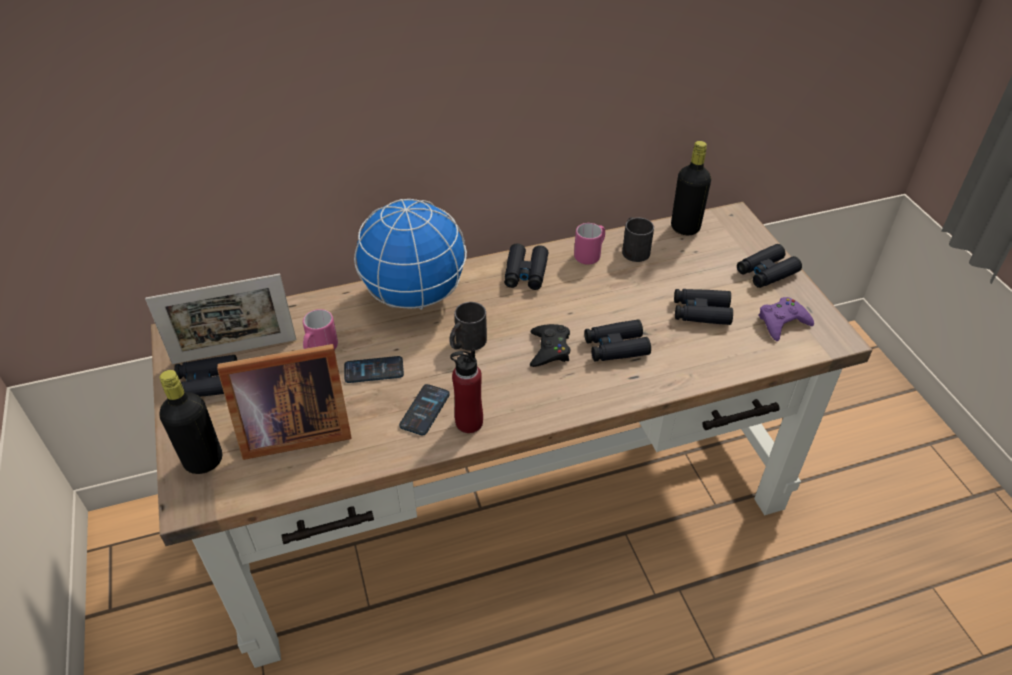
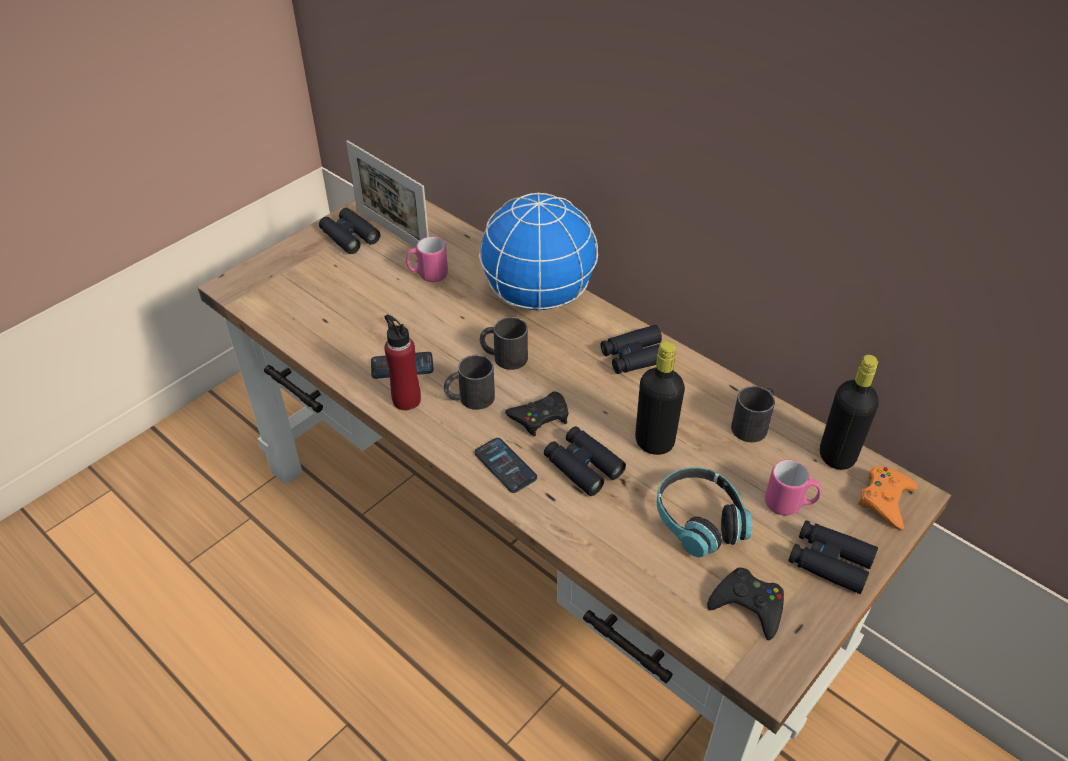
camera: 60 degrees right, 0 degrees up
(203, 461) = (273, 273): black bottle -> black bottle (654, 442)
(291, 430) = (330, 301): picture frame -> none
(374, 370) = (427, 315): phone -> phone (505, 466)
(498, 382) = (469, 398): none -> black mug
(590, 255) = (709, 393): pink mug -> pink mug (789, 504)
(701, 312) = (699, 520): black binoculars -> headphones
(732, 227) = (885, 500): none -> orange game controller
(782, 322) = (748, 605): purple game controller -> black game controller

